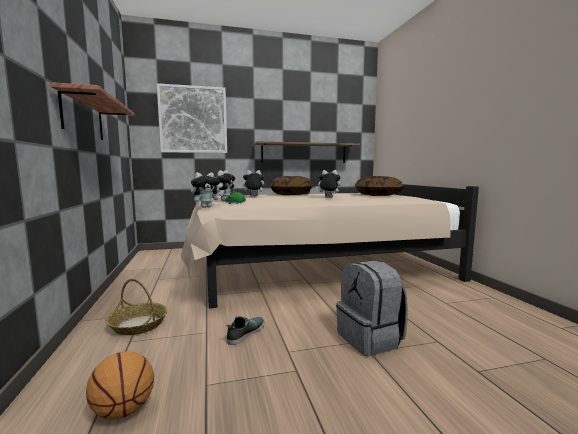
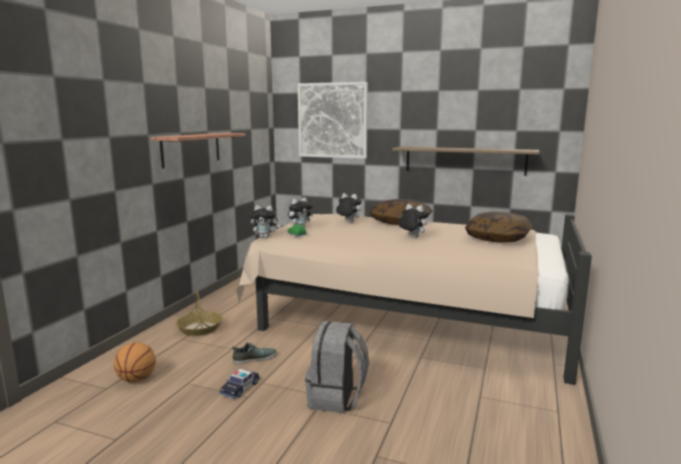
camera: 35 degrees right, 5 degrees up
(275, 365) = (240, 388): none -> toy car

